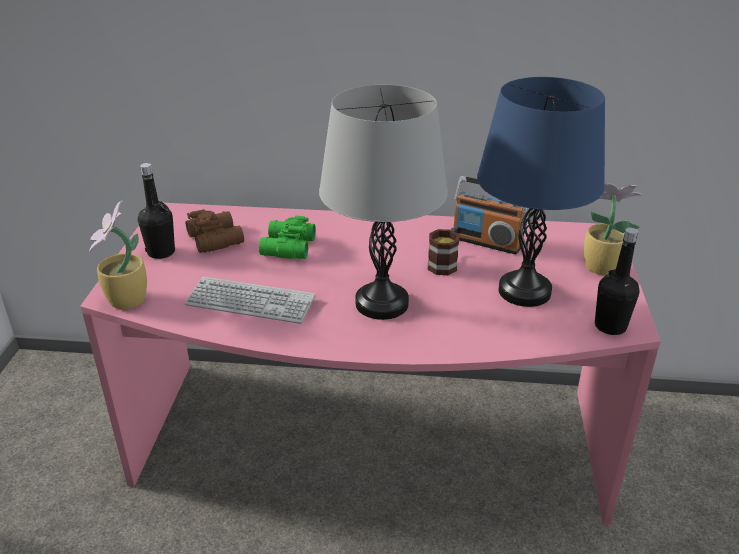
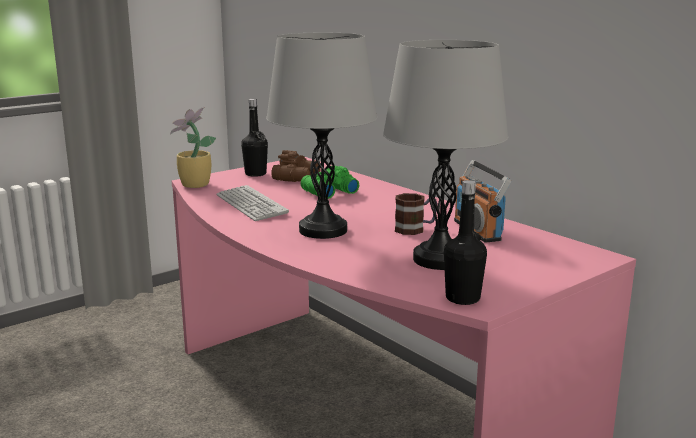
camera: 45 degrees right, 15 degrees down
(524, 291) = (439, 259): blue table lamp -> grey table lamp
(599, 267) = (544, 271): potted plant -> none

